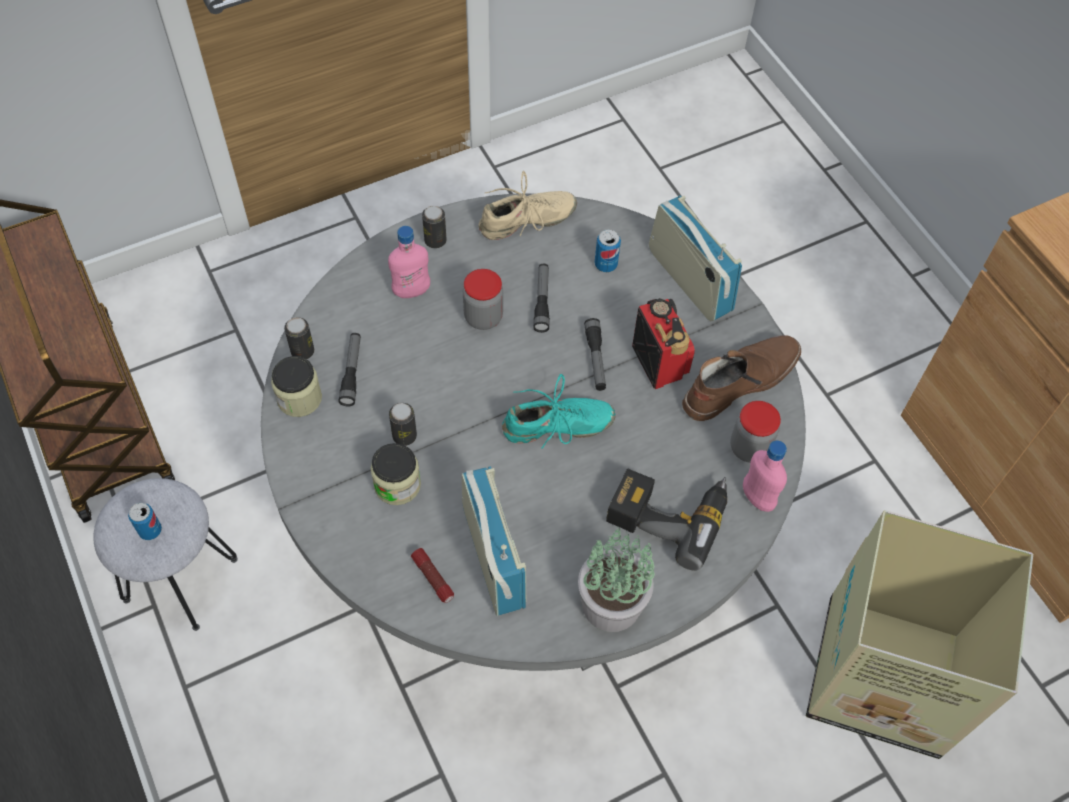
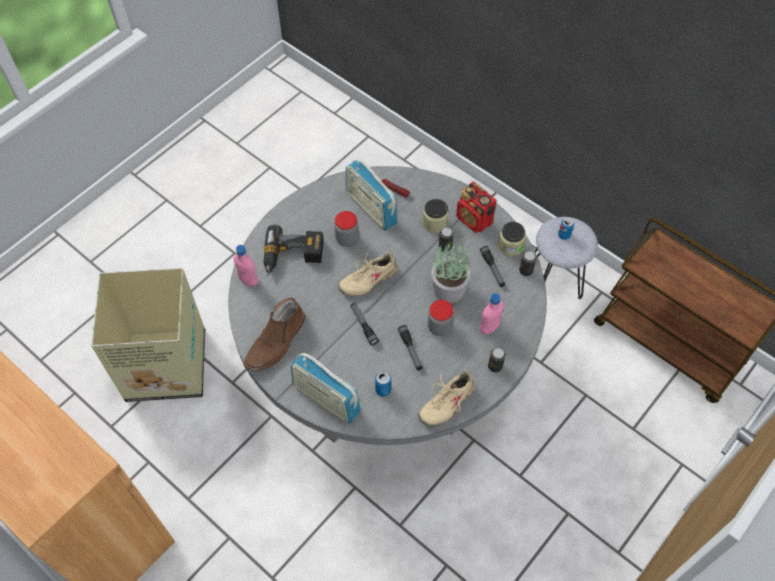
camera: 160 degrees right, 0 degrees up
(557, 427) = (368, 279): turquoise shoe -> beige shoe
(610, 605) = (307, 207): potted plant -> potted plant (449, 288)
(659, 361) = (326, 337): radio -> radio (474, 220)
(749, 447) = (260, 305): jar -> jar (347, 239)

